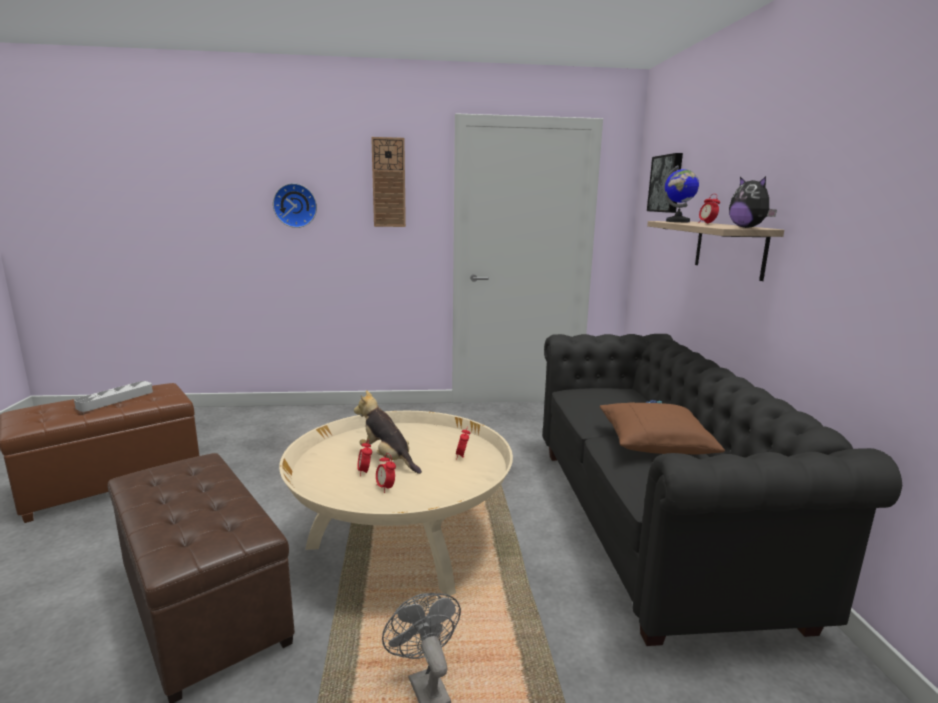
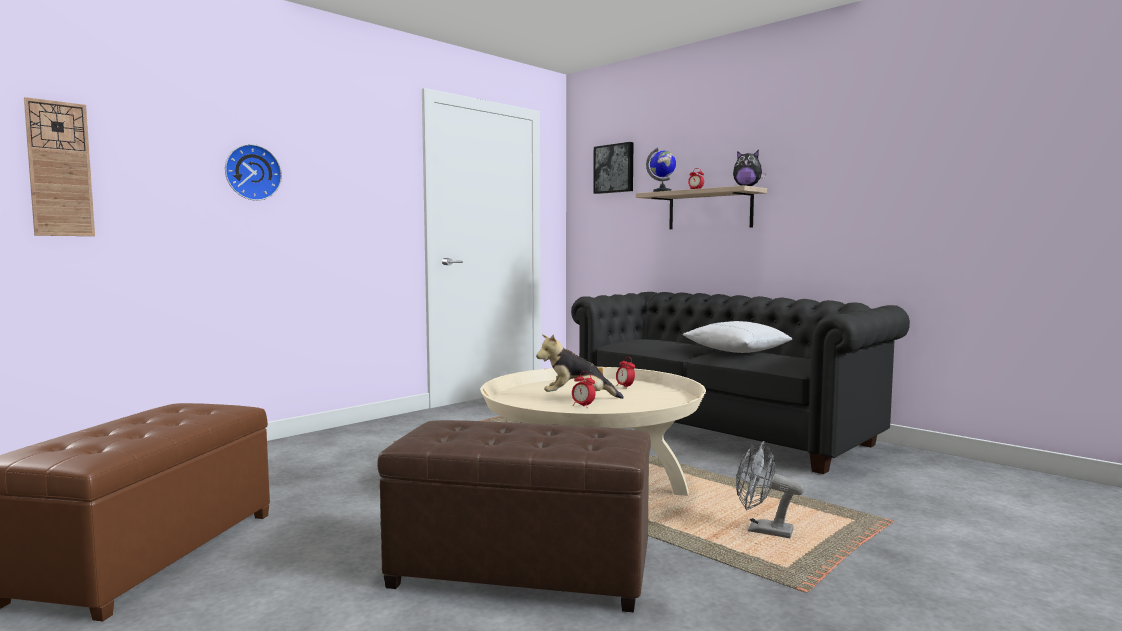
camera: 40 degrees left, 10 degrees down
(115, 399) = (155, 420): grey tray -> none
(385, 488) = (623, 408): alarm clock -> none
(389, 183) = (360, 153): wall clock -> wall clock (60, 169)
(655, 444) = (737, 352): brown pillow -> grey pillow

